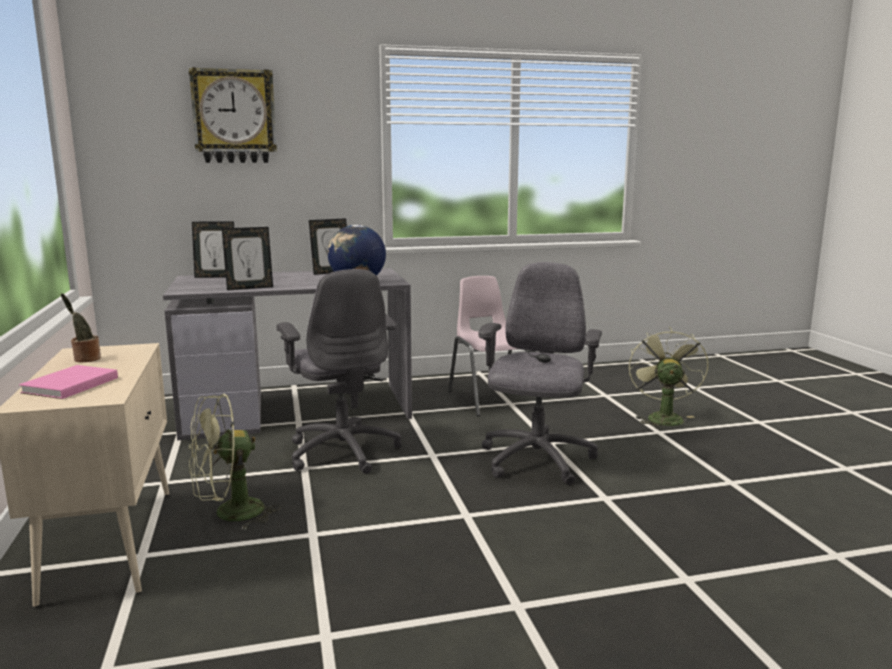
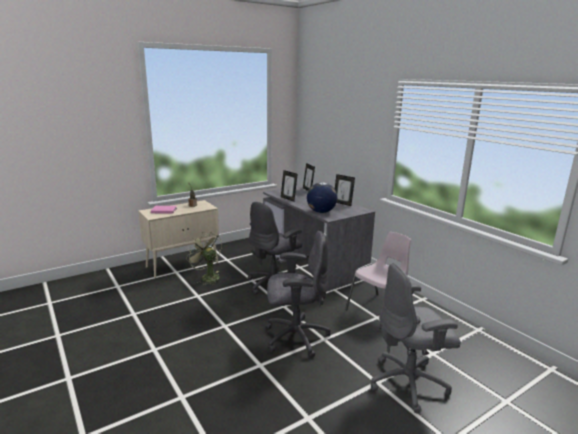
camera: 70 degrees right, 5 degrees up
(234, 116) = (338, 115): wall clock -> none
(662, 417) = (409, 383): green fan -> grey office chair

